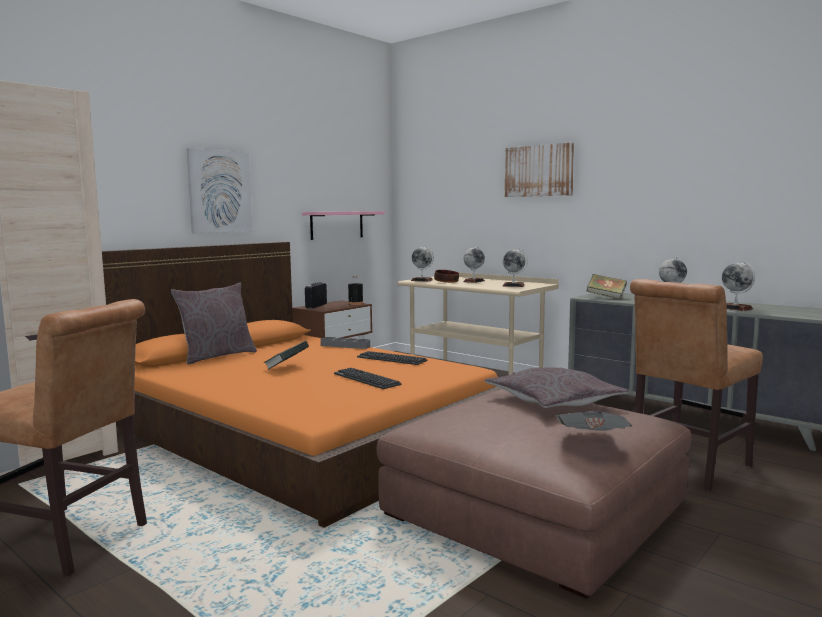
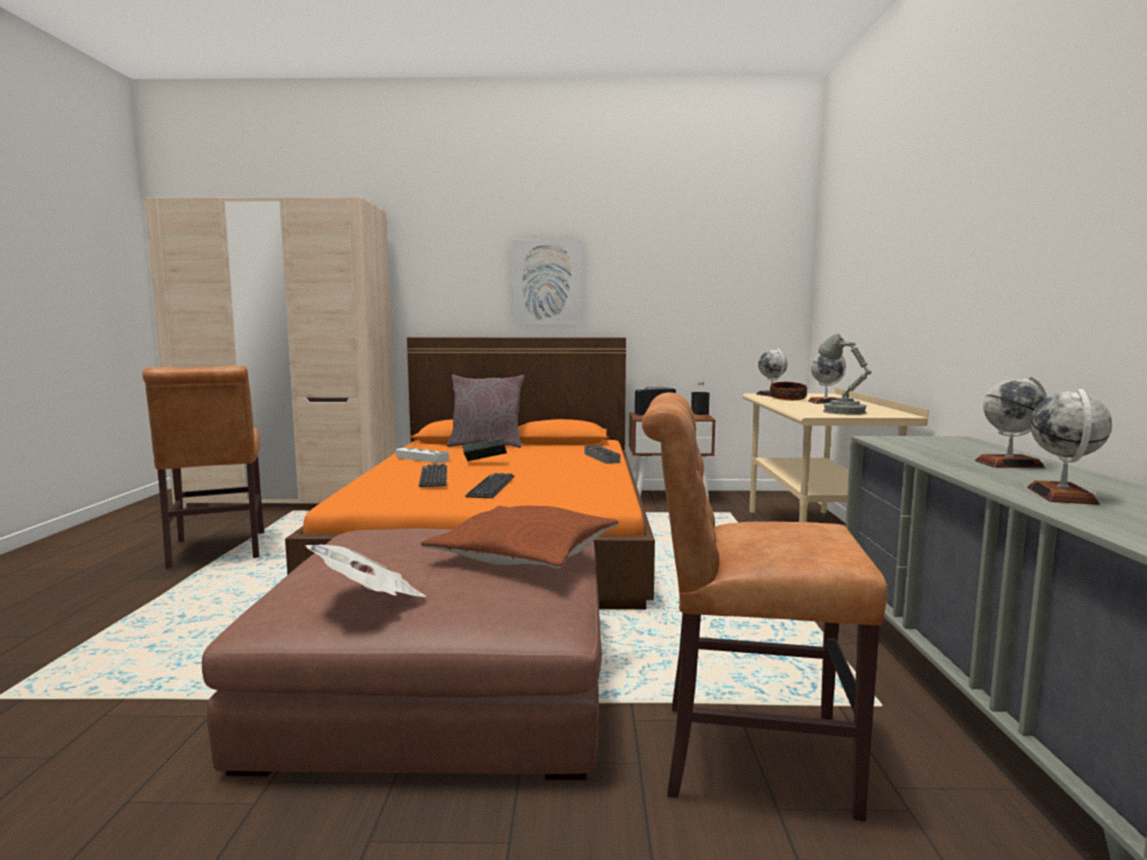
camera: 50 degrees right, 0 degrees up
(218, 377) = (422, 459): none -> grey tray
(337, 225) = (708, 320): pink shelf -> none
(391, 359) = (584, 477): keyboard -> keyboard (433, 476)
(513, 285) = (841, 411): globe -> grey table lamp
(538, 171) = (924, 228): picture -> none
(553, 401) = (525, 554): grey pillow -> brown pillow
(606, 297) = (913, 443): book -> none

